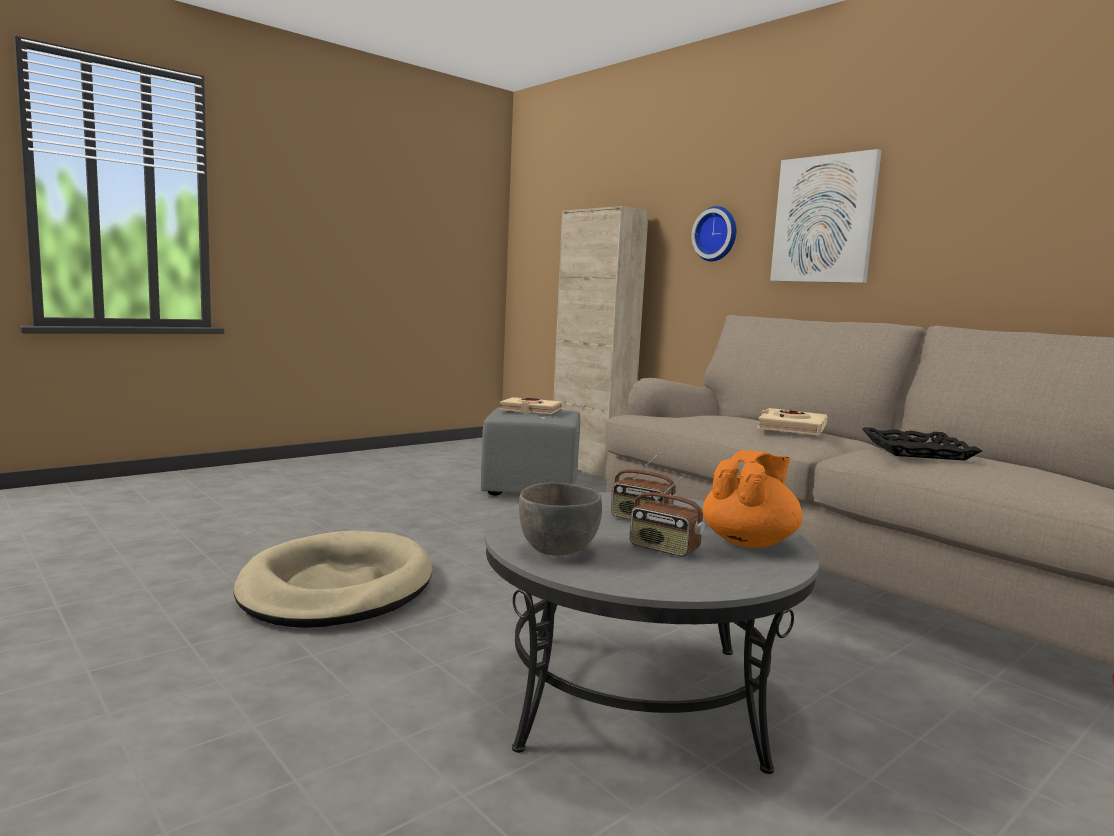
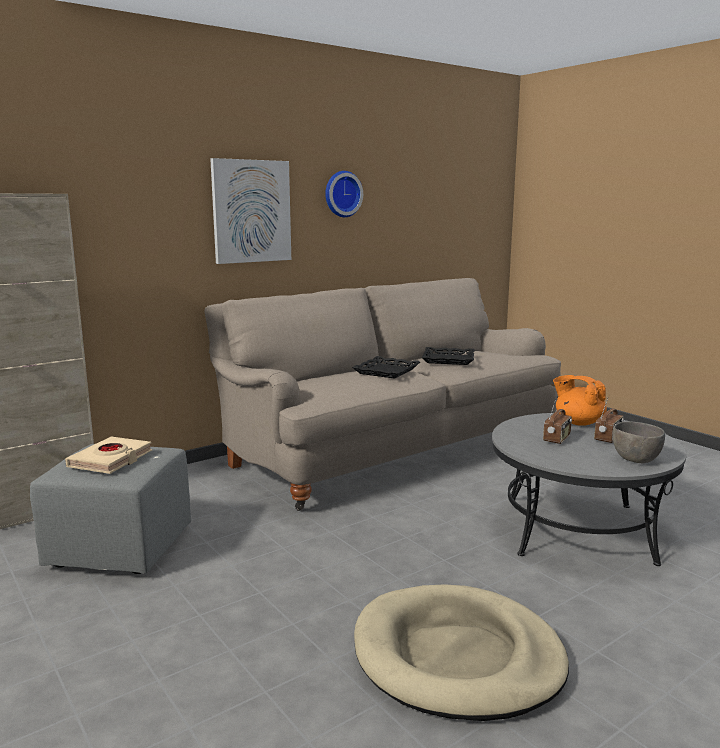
camera: 85 degrees left, 5 degrees up
(716, 234) = (148, 222): wall clock -> wall clock (342, 194)
(791, 428) = (387, 371): beige book -> black tray

